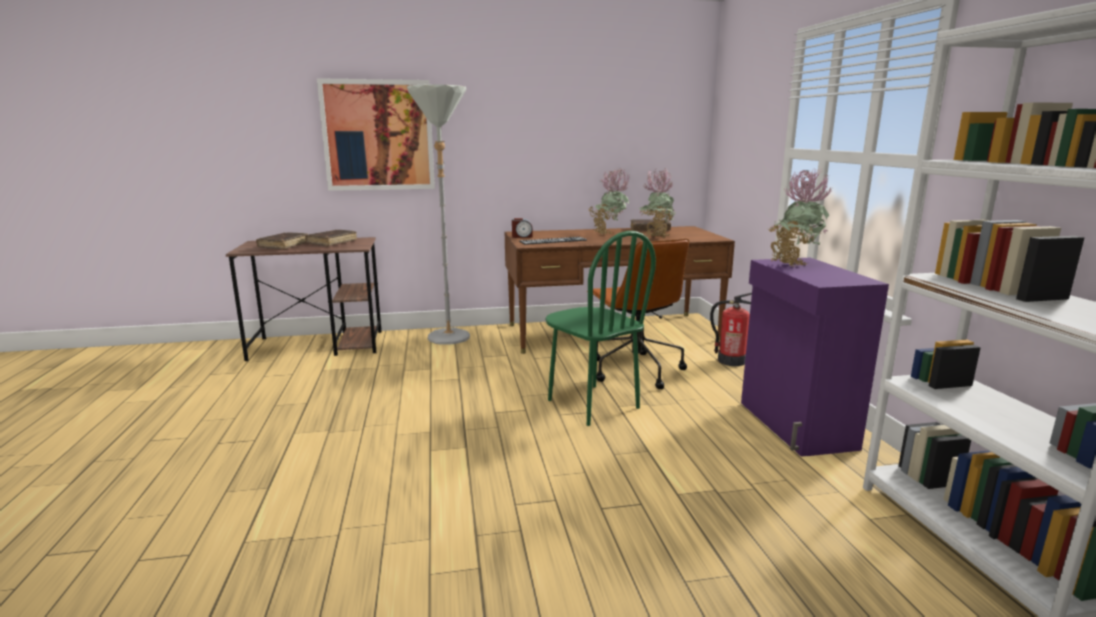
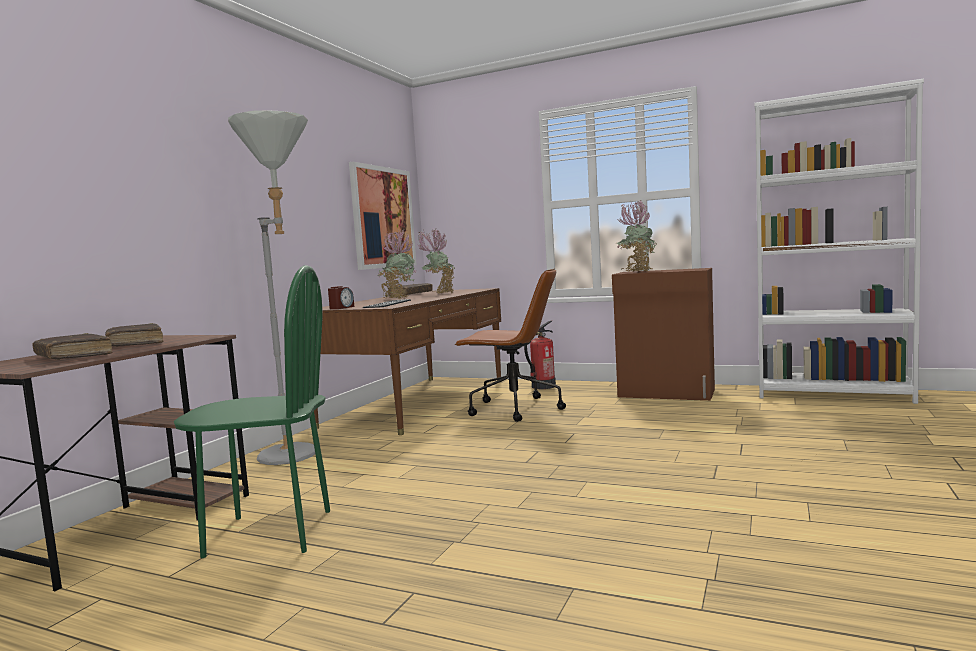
camera: 55 degrees left, 10 degrees down
(378, 135) = (151, 182): picture -> picture (383, 217)
(592, 404) = (560, 430): green chair -> green chair (269, 533)
(795, 425) = (666, 393): purple cabinet -> brown cabinet

